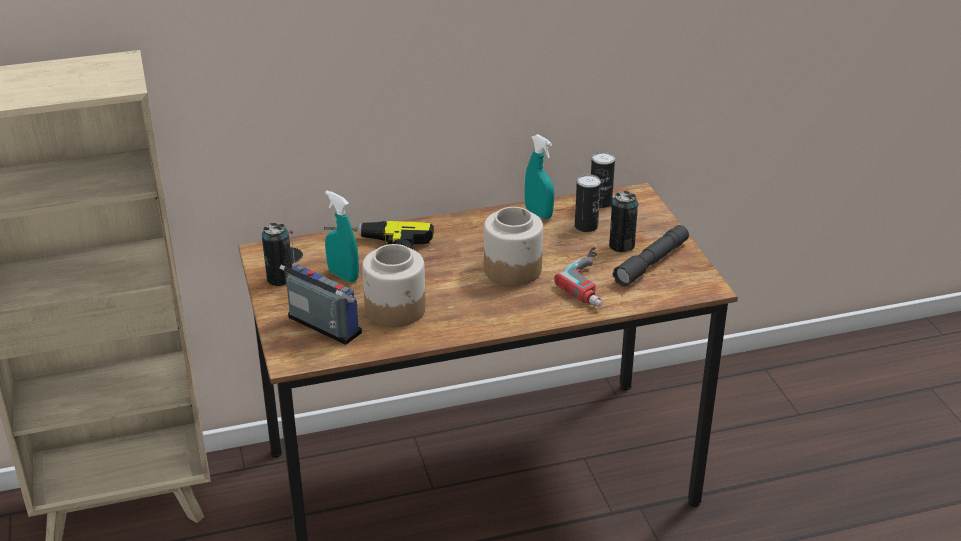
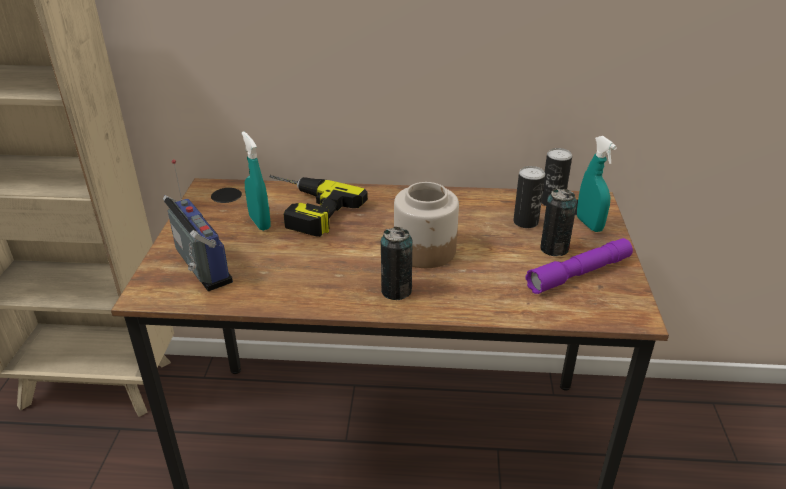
camera: 20 degrees right, 0 degrees up
(280, 278) = (202, 214): can -> can (396, 291)
(396, 310) = (283, 266): jar -> none
(538, 213) = (483, 201): turquoise spray bottle -> turquoise spray bottle (589, 224)
(595, 282) = (505, 282): power drill -> none
(651, 263) = (579, 274): grey flashlight -> purple flashlight

